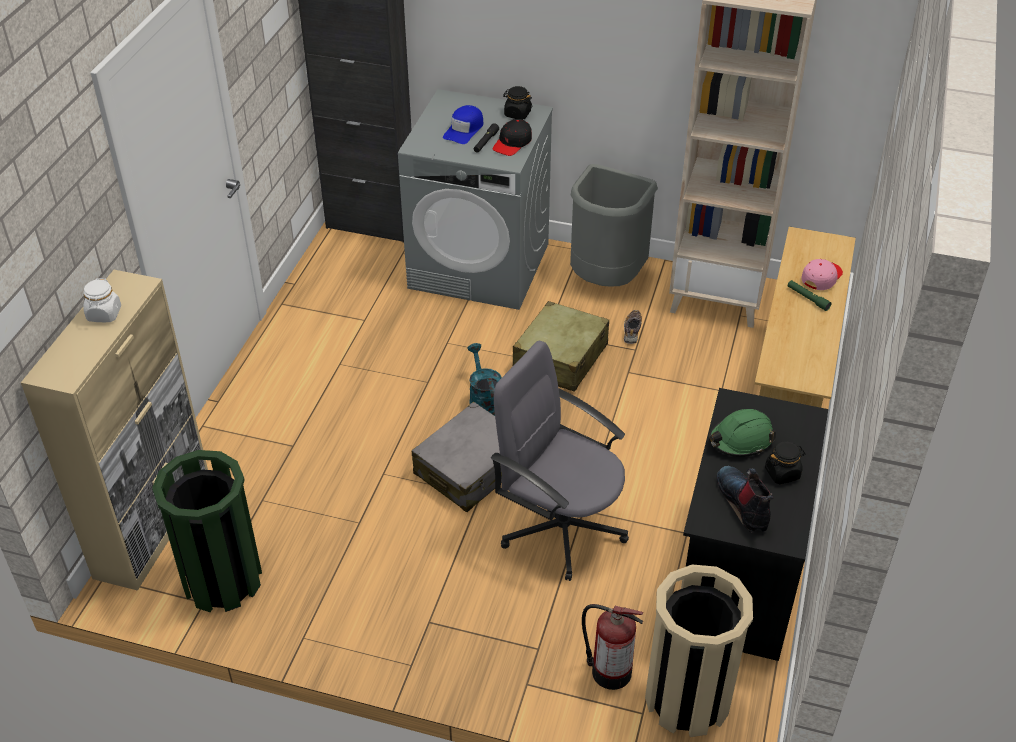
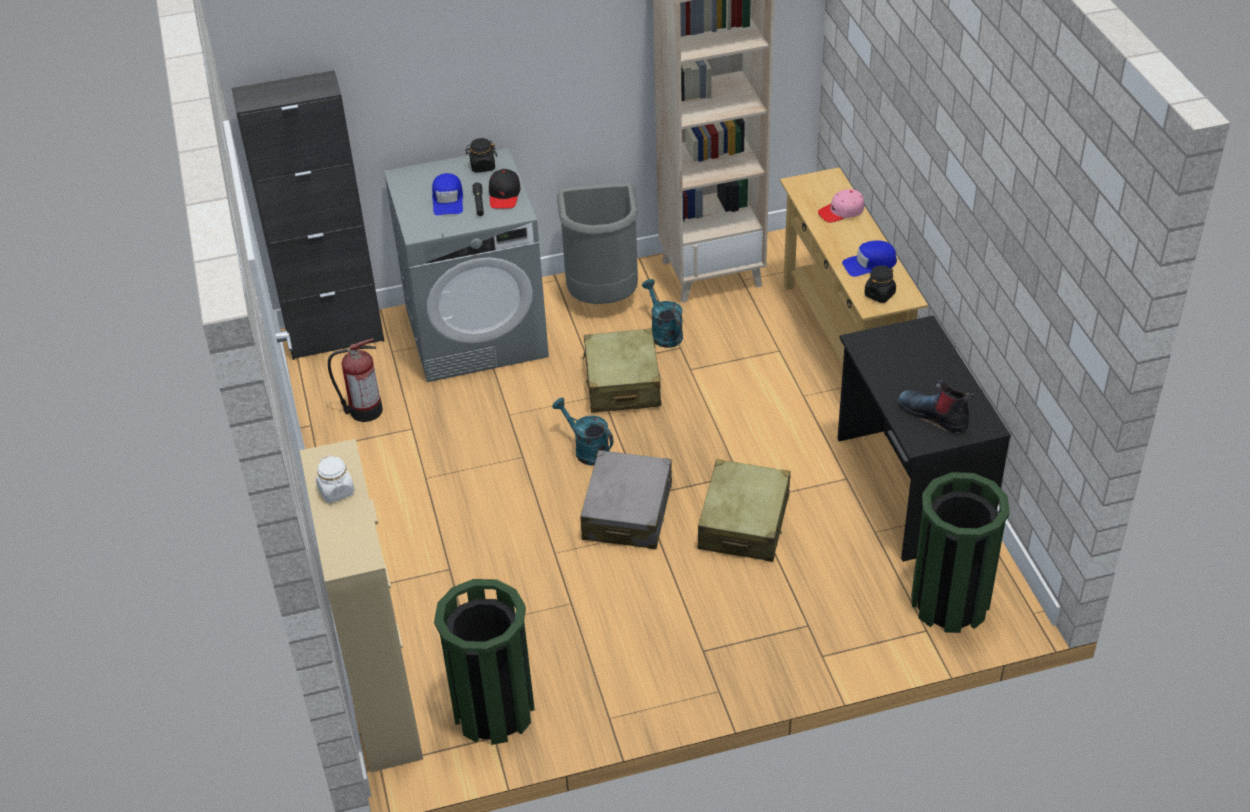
camera: 30 degrees left, 0 degrees up
(561, 527) = (744, 522): grey office chair -> beige suitcase
(609, 671) = (876, 613): fire extinguisher -> fire extinguisher (364, 411)
(632, 331) = (663, 332): shoe -> turquoise watering can
(687, 699) = (950, 602): beige trash can -> green trash can
(740, 440) = (891, 368): green hard hat -> none
(782, 473) = (942, 379): black jar -> black jar (879, 294)
(806, 335) = (869, 264): none -> blue cap
(807, 298) = (845, 233): green flashlight -> none
(821, 277) = (841, 211): pink cap -> pink cap turned 120 degrees counterclockwise

